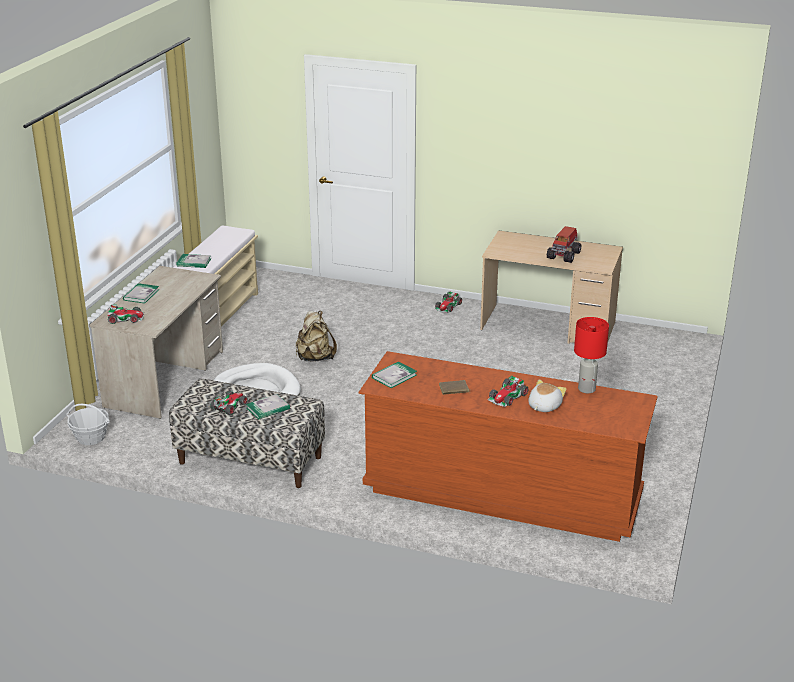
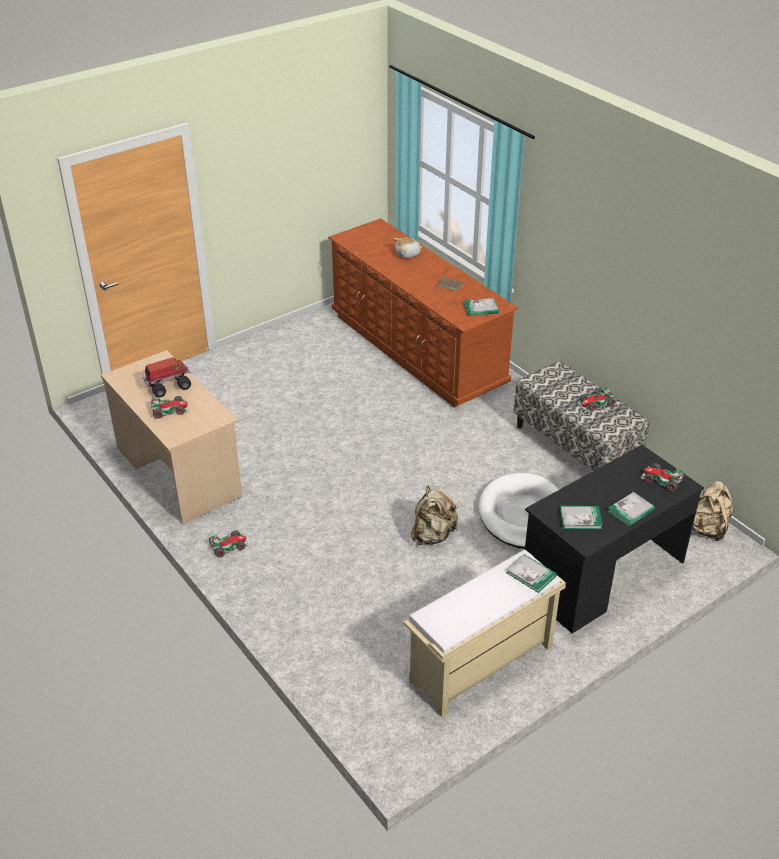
camera: 145 degrees left, 10 degrees up
(91, 437) = (706, 529): basket -> beige backpack
(165, 379) = (602, 575): beige desk -> black desk
(268, 408) = (566, 389): book -> book (580, 518)
(507, 397) = (422, 267): toy car -> toy car (169, 409)
(587, 389) = (364, 254): red table lamp -> none

